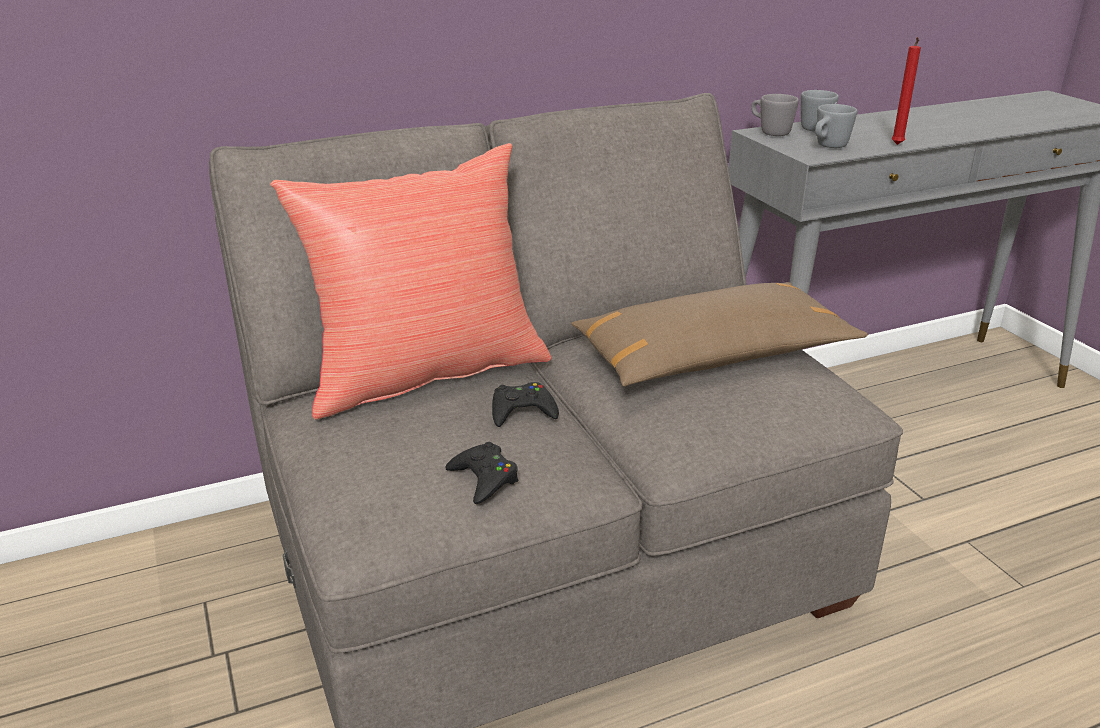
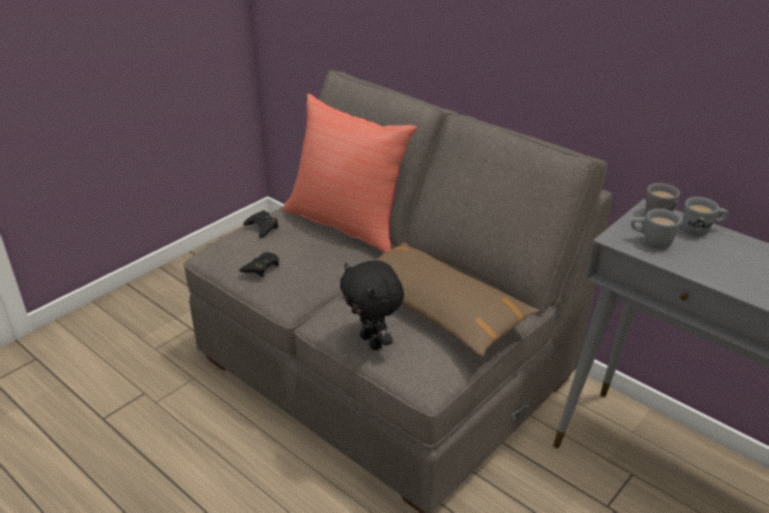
camera: 65 degrees right, 5 degrees up
(522, 411) = (329, 261): black game controller -> black game controller (262, 227)
(757, 422) = (373, 342): none -> black plush toy
(897, 145) = (698, 273): red candle -> none

